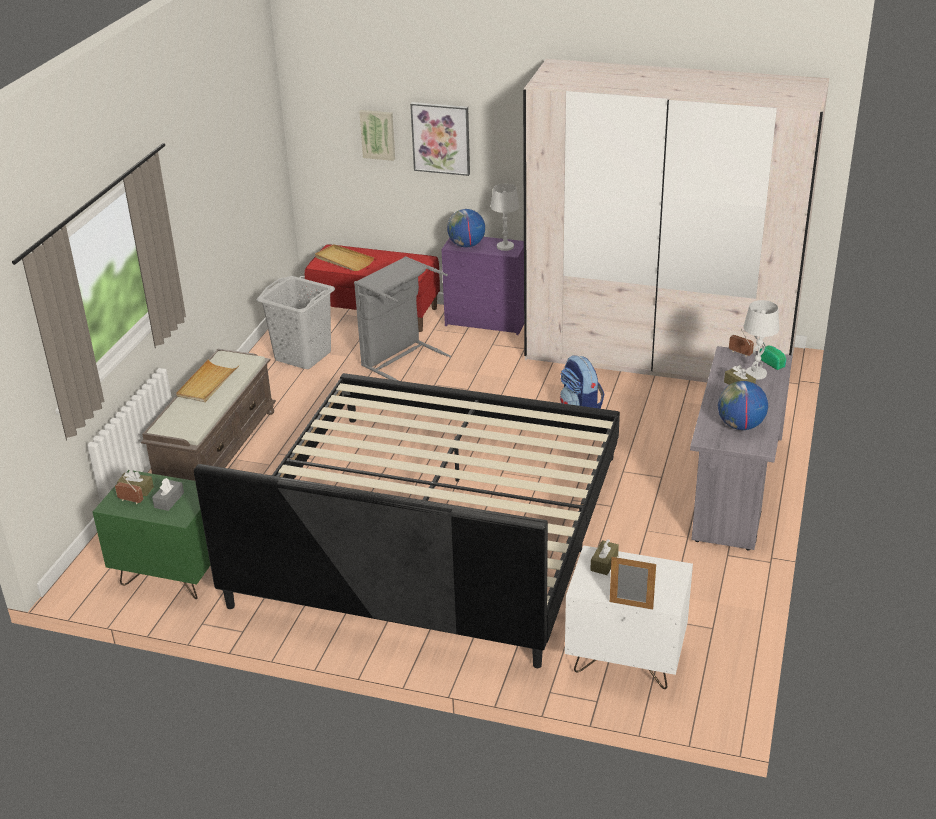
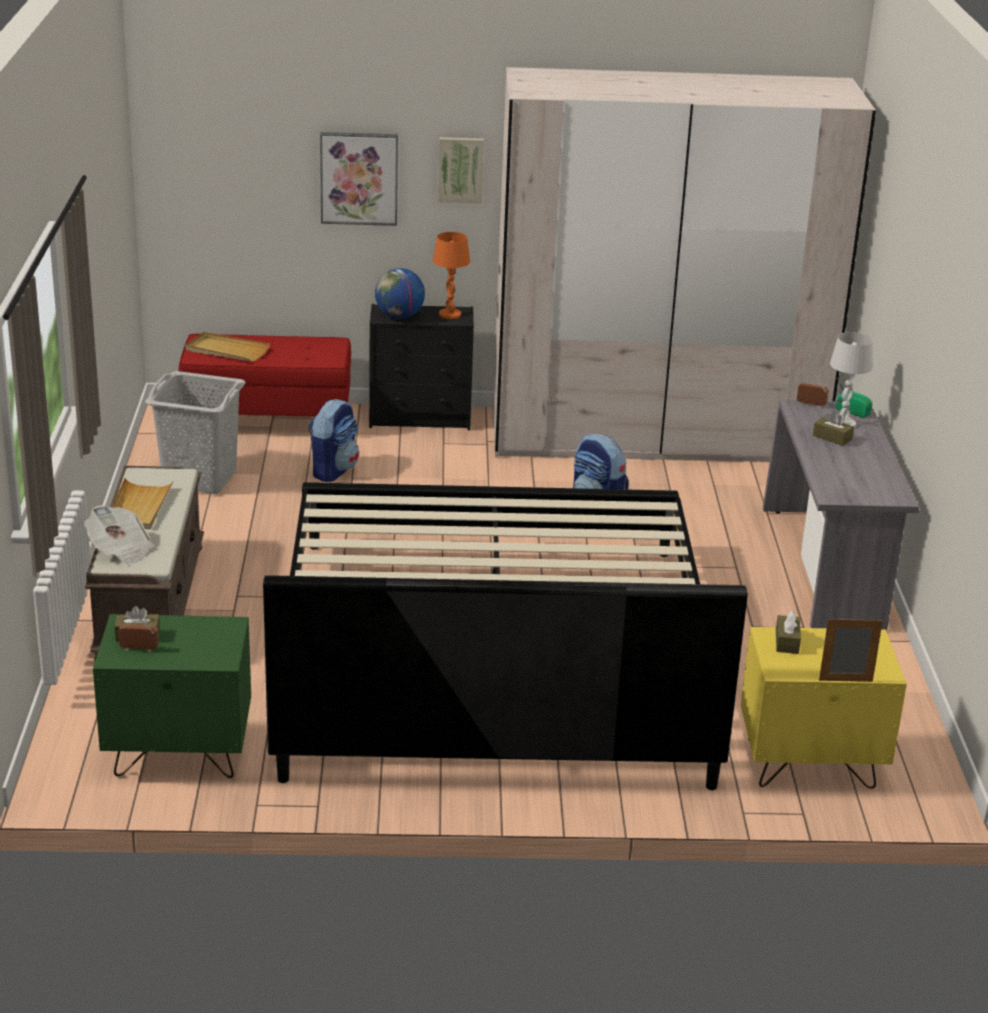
camera: 20 degrees left, 5 degrees down
(169, 500) = (192, 642): grey tissue box -> none
(175, 417) = (120, 550): none -> newspaper
(378, 134) = (271, 178): picture -> picture (460, 169)
(400, 359) = (333, 470): grey laundry basket -> backpack
(487, 322) = (421, 418): purple dresser -> black dresser
(505, 246) = (450, 315): white table lamp -> orange table lamp
(625, 660) = (809, 766): white nightstand -> yellow nightstand
(740, 426) = (861, 478): globe -> none

